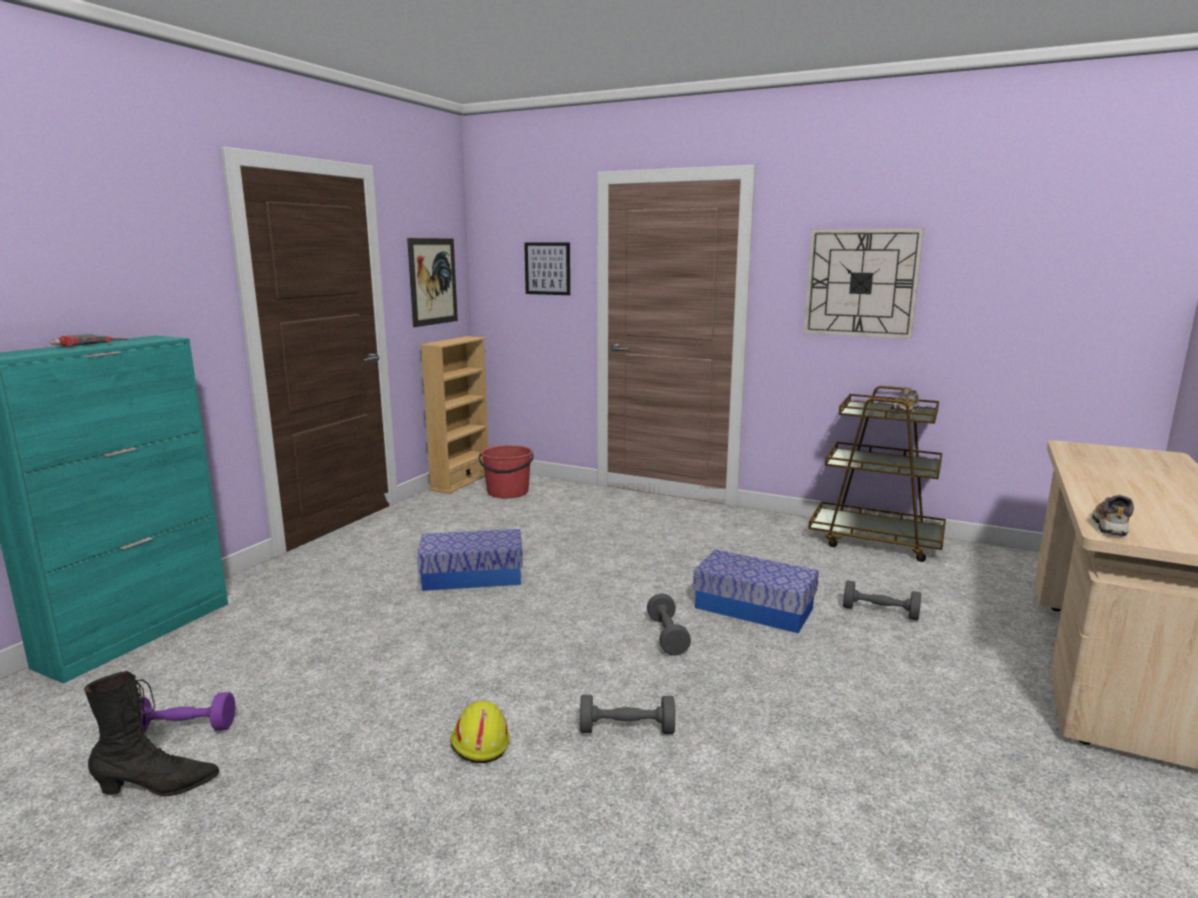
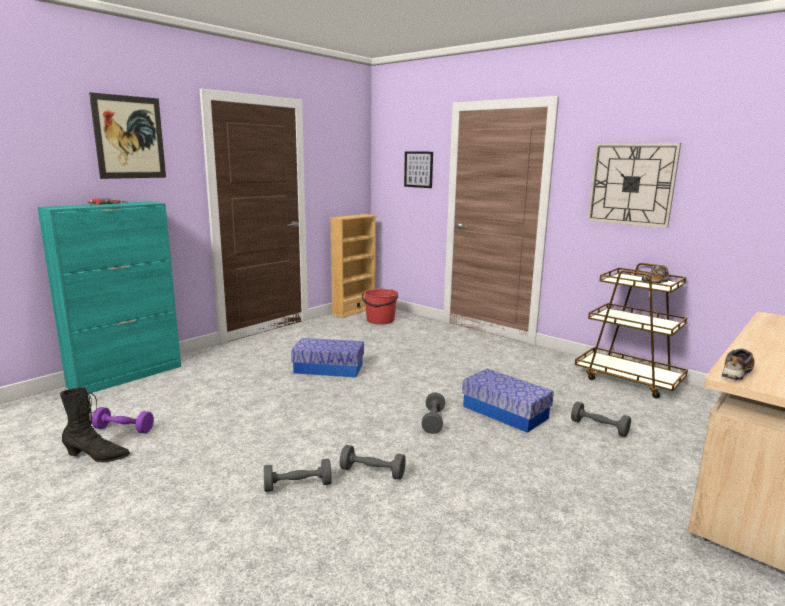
camera: 15 degrees right, 0 degrees up
(433, 281) = (342, 176): picture -> picture (129, 137)
(479, 741) = (278, 463): yellow hard hat -> none
(529, 772) = (298, 486): none -> grey dumbbell

